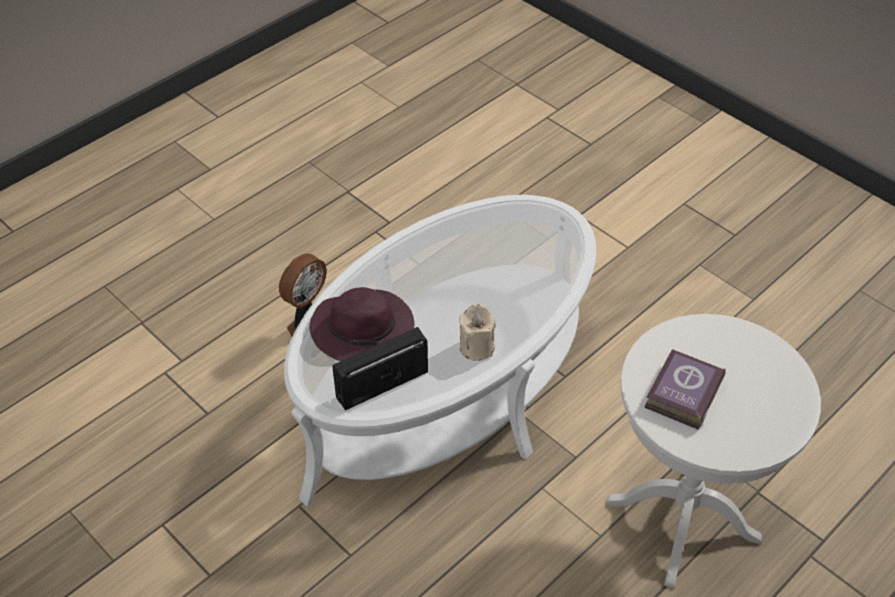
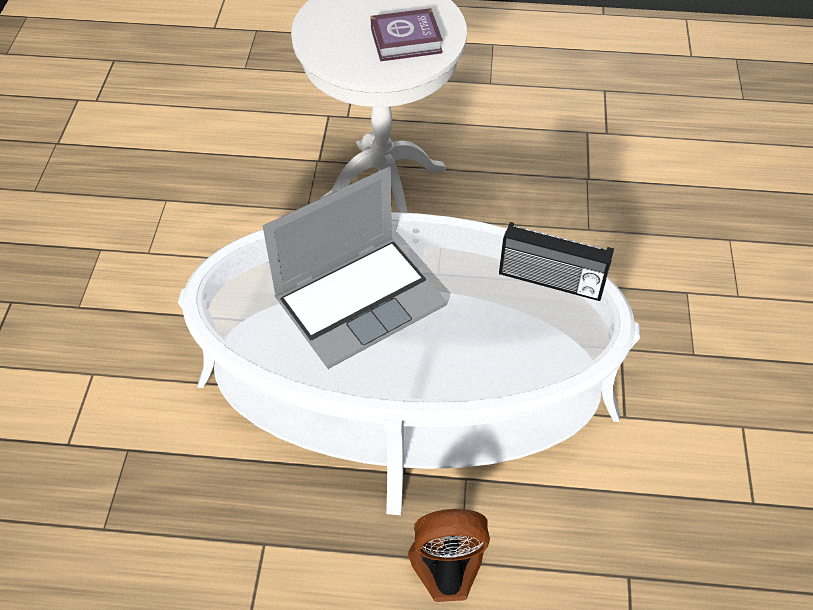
camera: 130 degrees left, 5 degrees up
(364, 330) = (510, 336): purple hat -> none
(474, 277) = (360, 300): none -> laptop
(476, 347) = (442, 245): beige candle -> none

